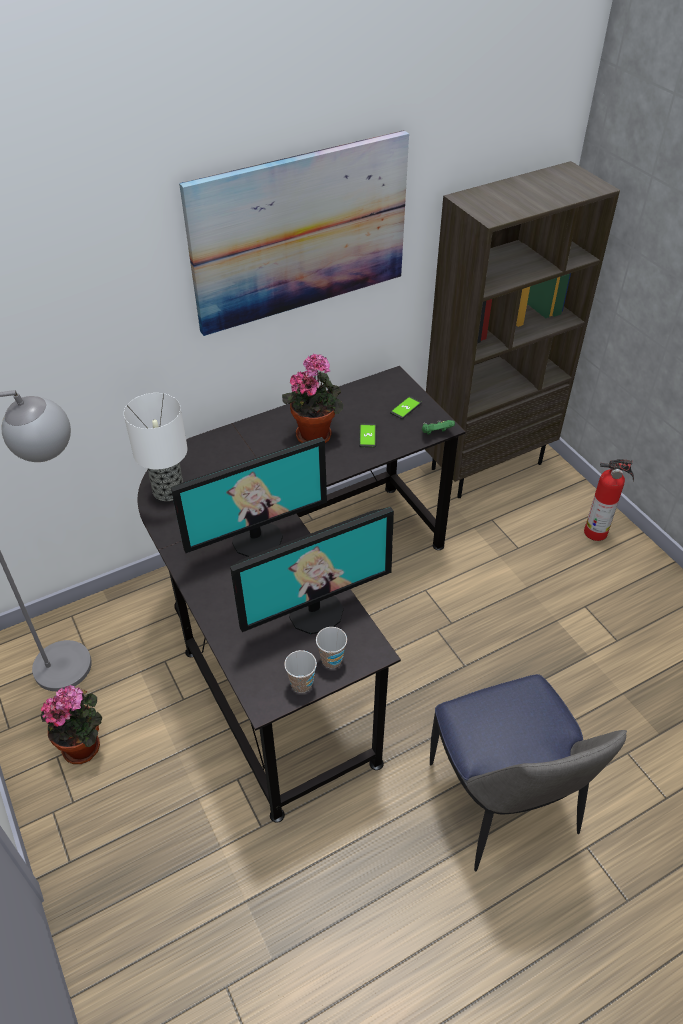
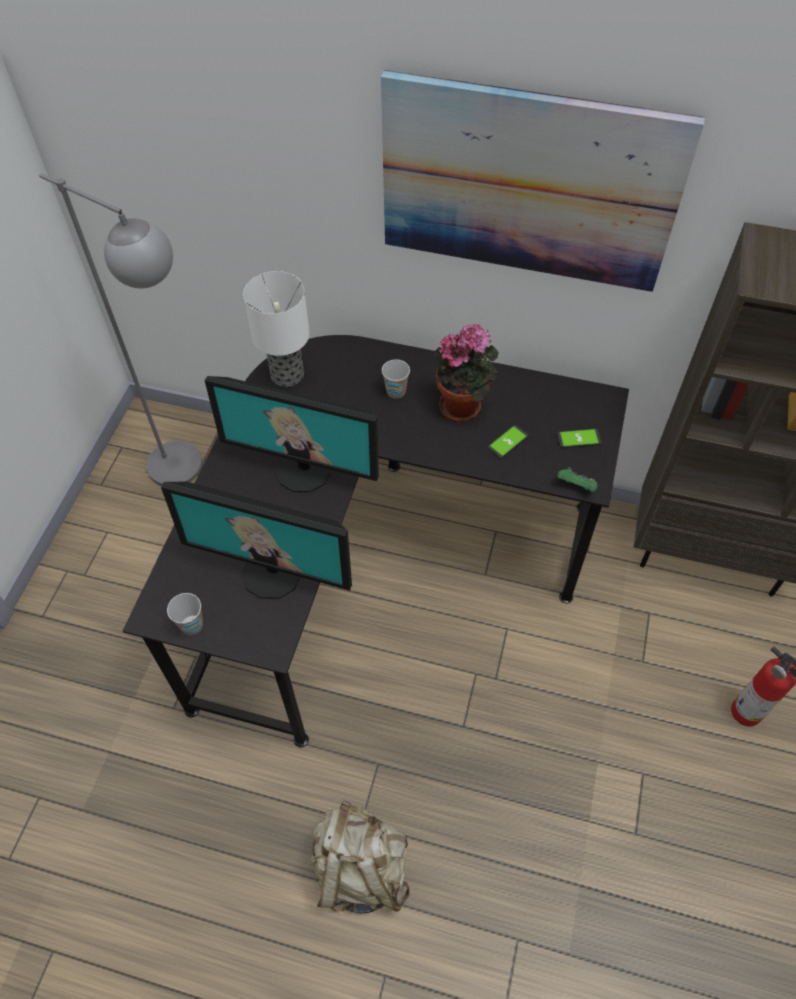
camera: 45 degrees right, 10 degrees up
(84, 745) = (130, 539): potted plant -> none
(331, 660) = (235, 625): cup -> cup (396, 391)
(503, 803) = (360, 869): chair -> beige backpack

